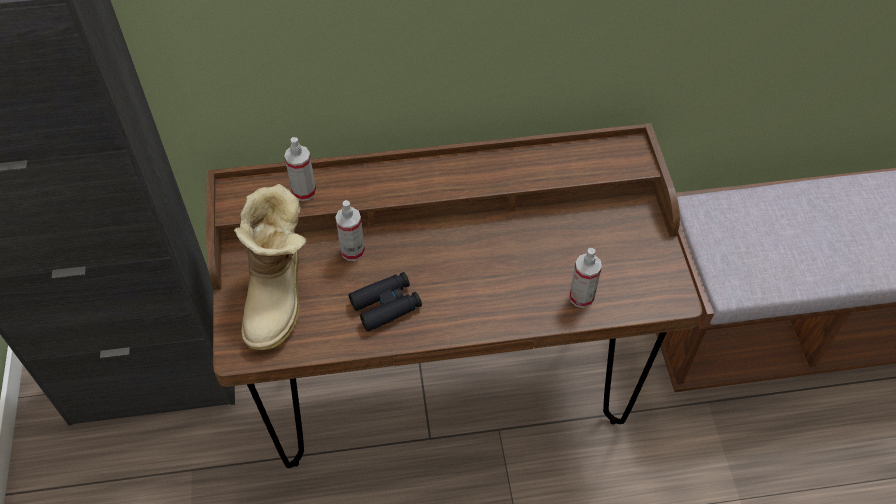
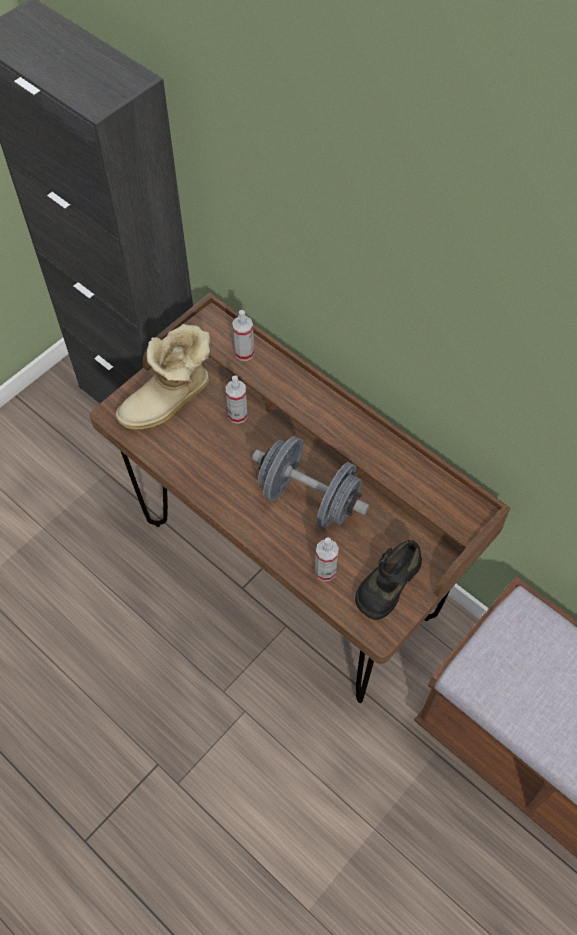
camera: 50 degrees right, 5 degrees up
(386, 305) = (214, 464): black binoculars -> none
(496, 258) = (309, 498): none -> grey dumbbell
(633, 261) = (387, 584): none -> black shoe

